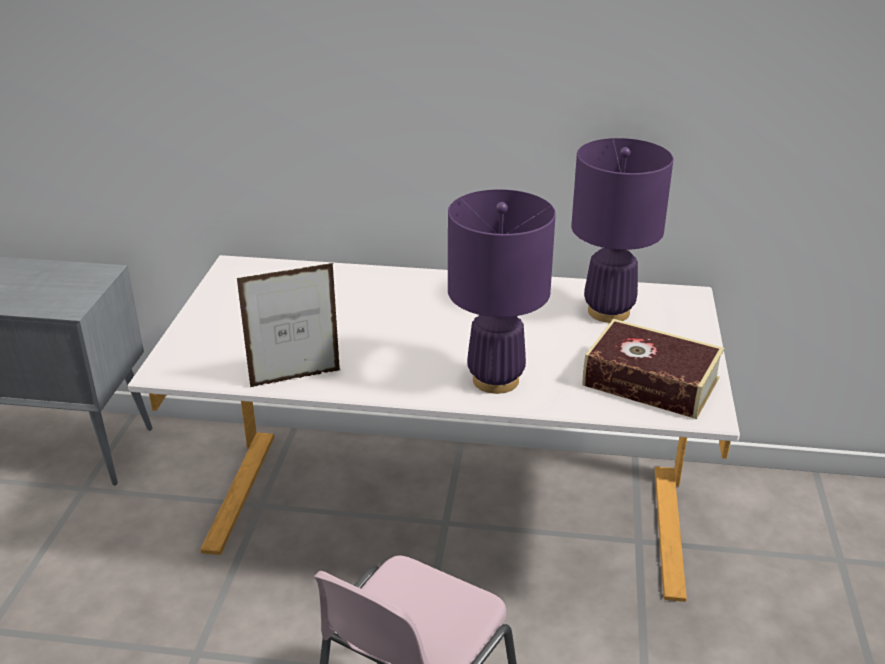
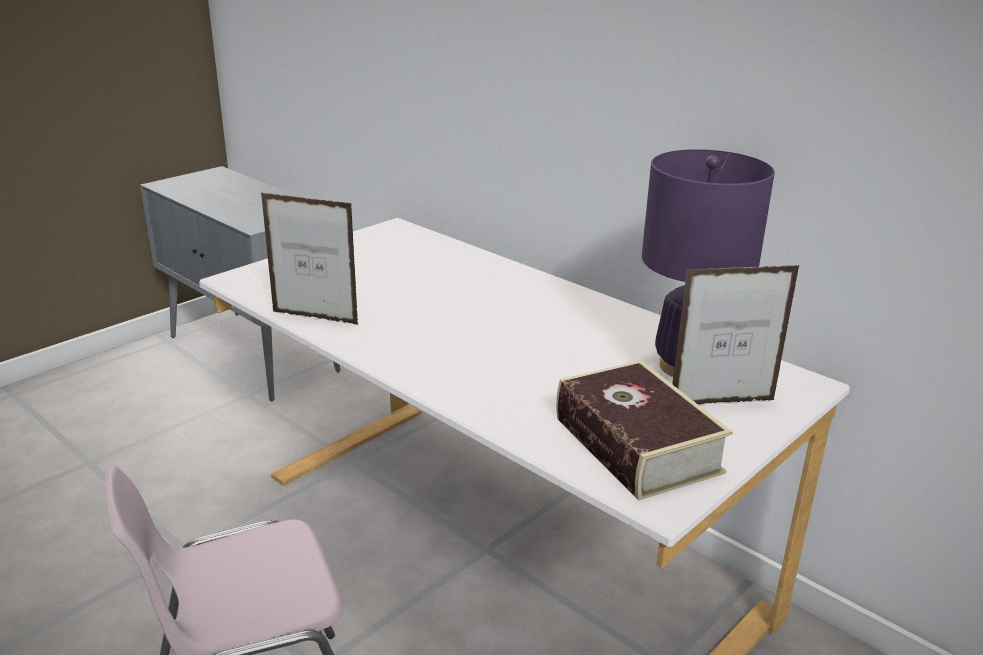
camera: 35 degrees right, 5 degrees down
(495, 380) = (477, 381): purple table lamp -> none
(661, 330) = (722, 403): none -> picture frame

